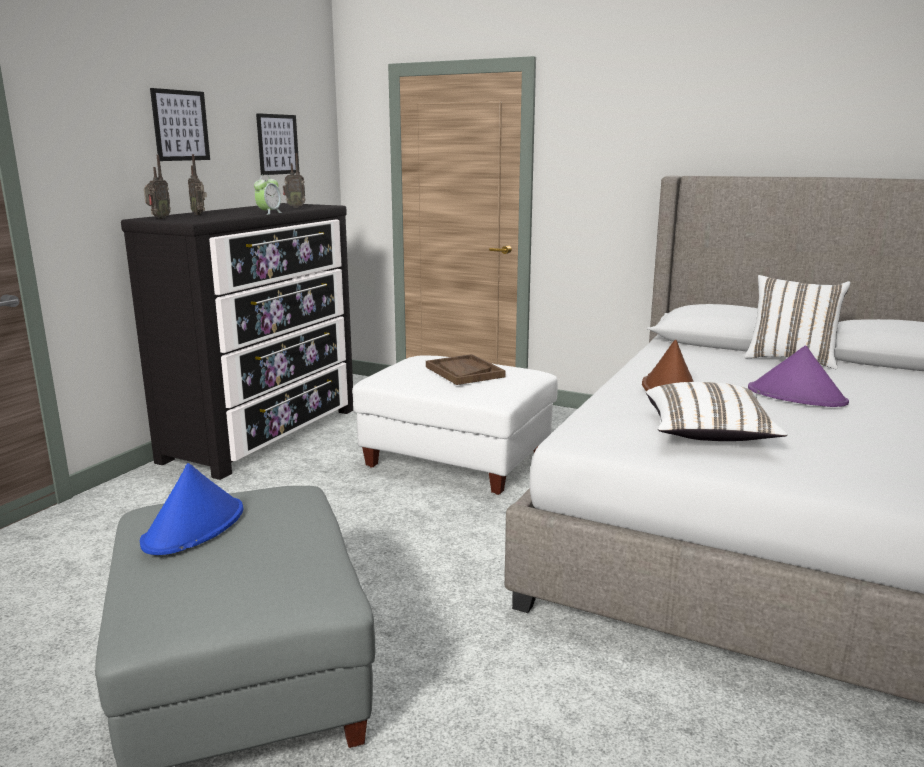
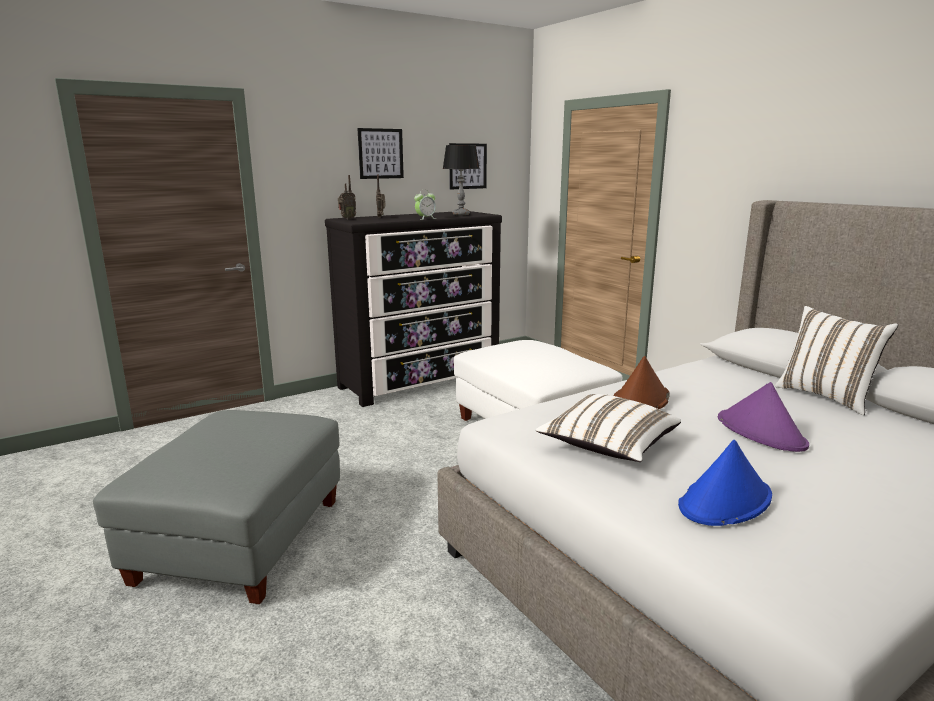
camera: 30 degrees right, 0 degrees up
(194, 527) = (225, 428): blue hat -> blue hat (725, 501)
(295, 207) = (461, 214): radio -> table lamp
(464, 372) = (537, 358): brown tray -> none

